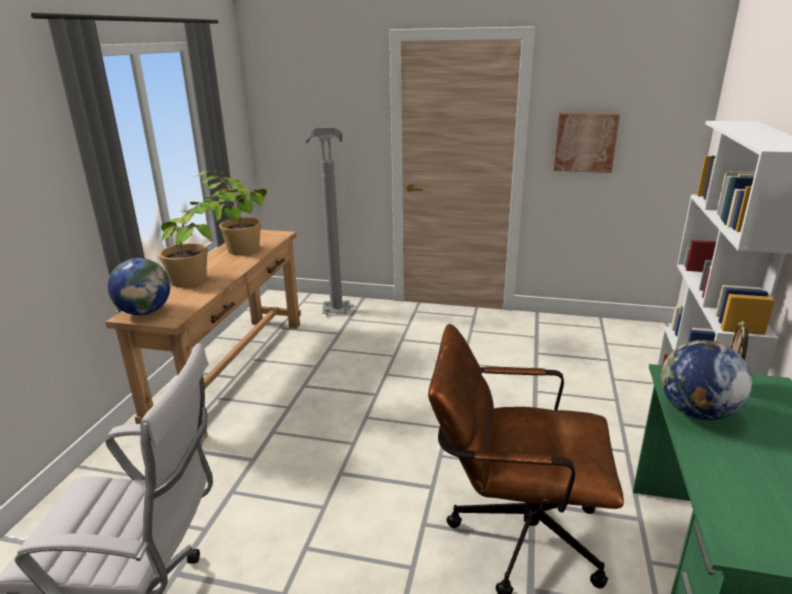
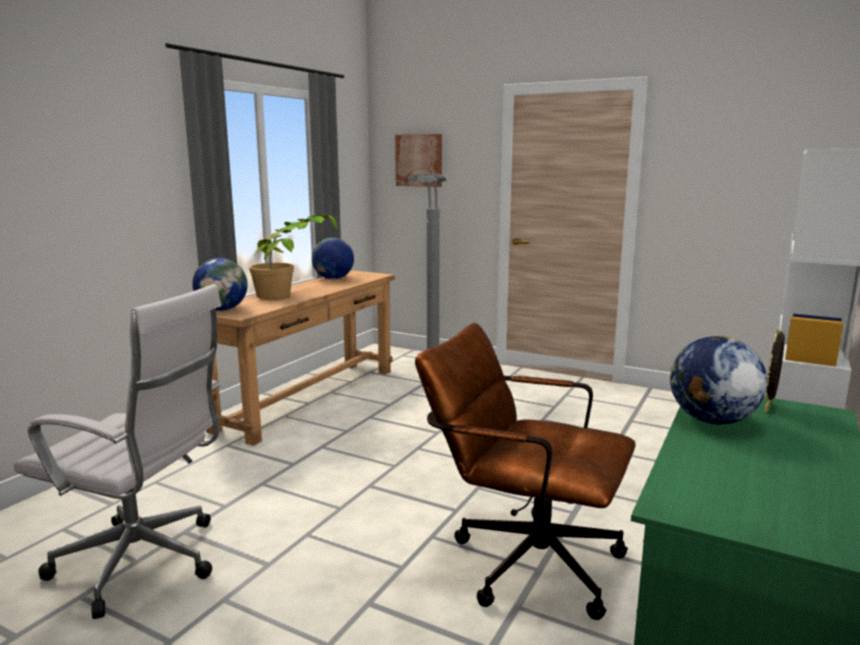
camera: 15 degrees right, 10 degrees down
(237, 245) = (333, 279): potted plant -> globe
(585, 142) = (703, 196): picture -> picture (419, 160)

